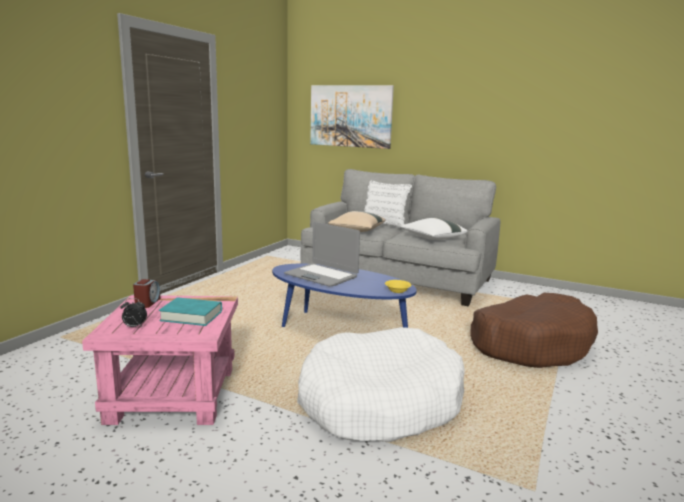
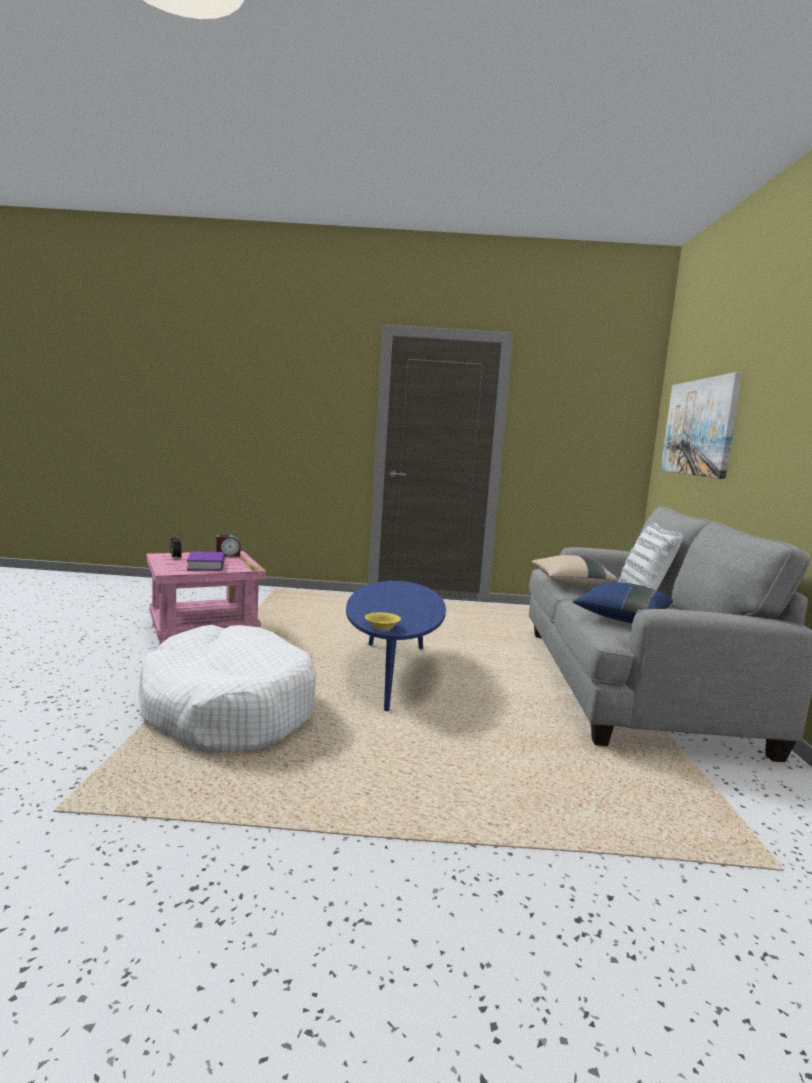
camera: 65 degrees right, 5 degrees down
(191, 316) = (206, 565): turquoise book -> purple book
(321, 276) = (392, 596): laptop -> none
(432, 238) = (621, 618): white pillow -> blue pillow
(530, 344) = (500, 812): brown dog bed -> none

